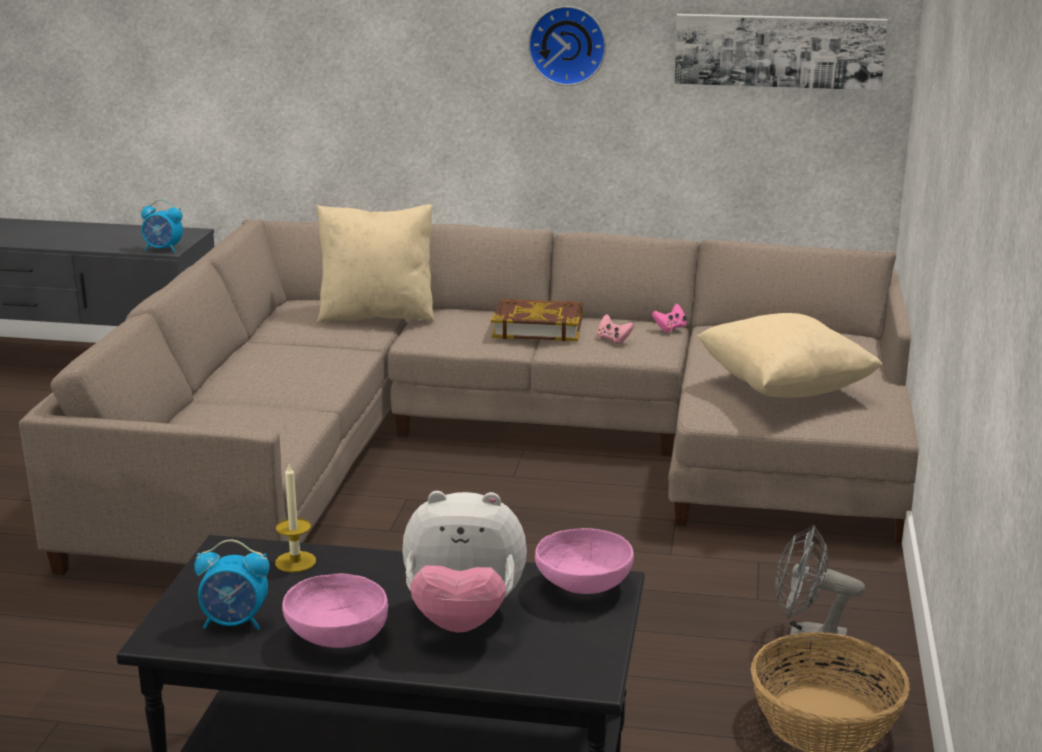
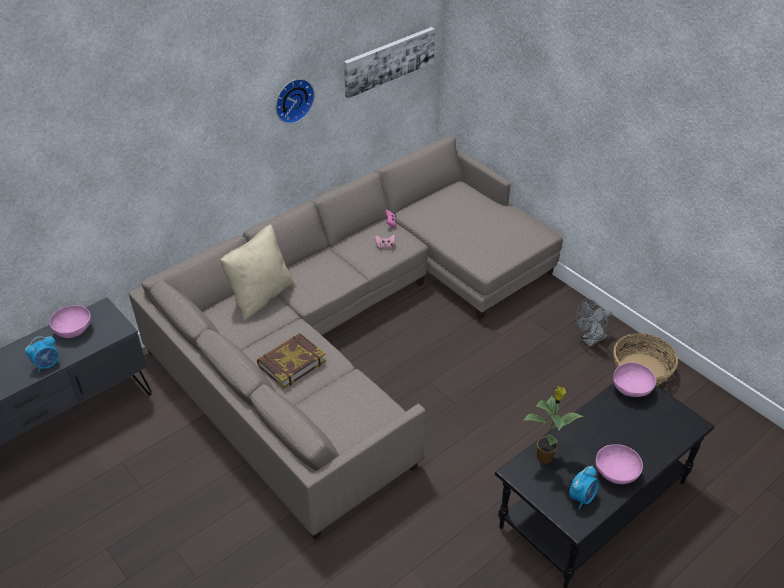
camera: 50 degrees left, 20 degrees up
(135, 234) = (74, 330): none -> pink bowl
(163, 249) = (119, 331): alarm clock -> alarm clock (48, 365)
(295, 562) = (545, 456): candle -> potted plant
(463, 618) = (629, 432): plush toy -> none
(537, 327) = (343, 258): book -> book (291, 363)
(784, 388) = (489, 235): beige pillow -> none

